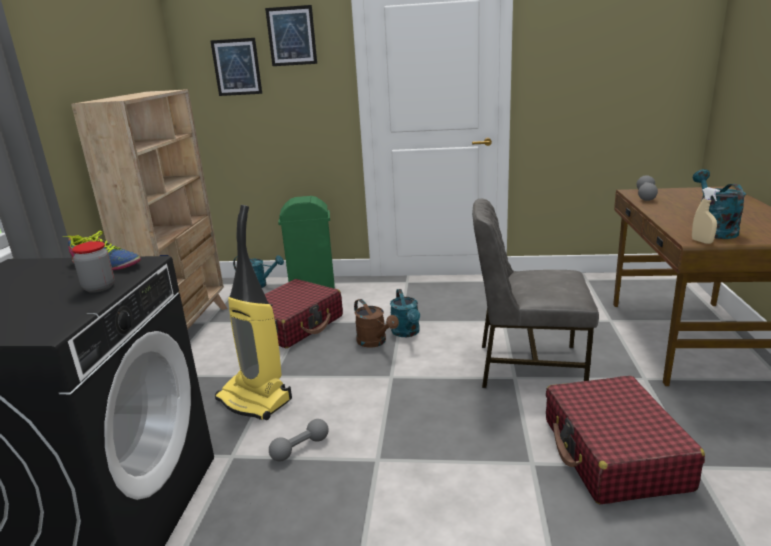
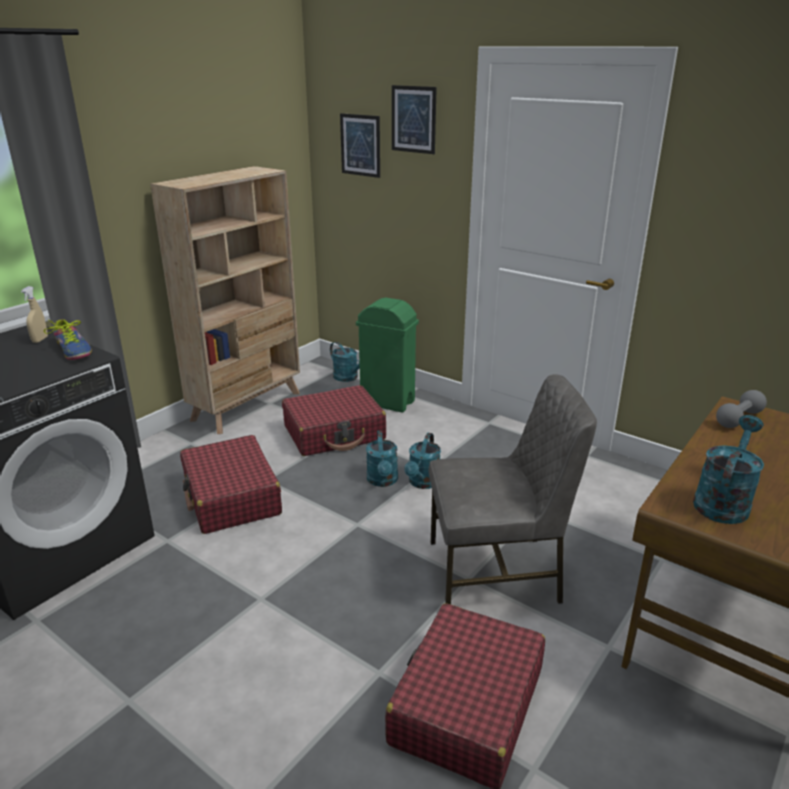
camera: 30 degrees right, 5 degrees up
(99, 288) = (36, 374): jar -> none
(256, 400) = (231, 497): vacuum cleaner -> red suitcase
(300, 448) = (217, 558): grey dumbbell -> none
(375, 342) = (383, 481): brown watering can -> turquoise watering can
(527, 367) = (496, 573): grey chair -> grey chair turned 135 degrees clockwise
(702, 241) = (674, 512): beige spray bottle -> beige spray bottle (40, 340)

